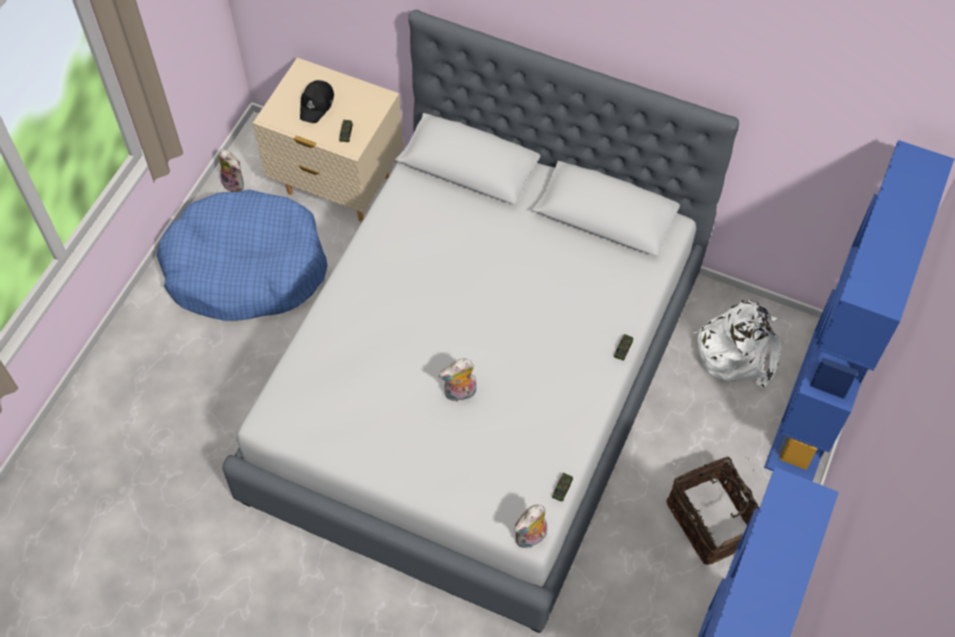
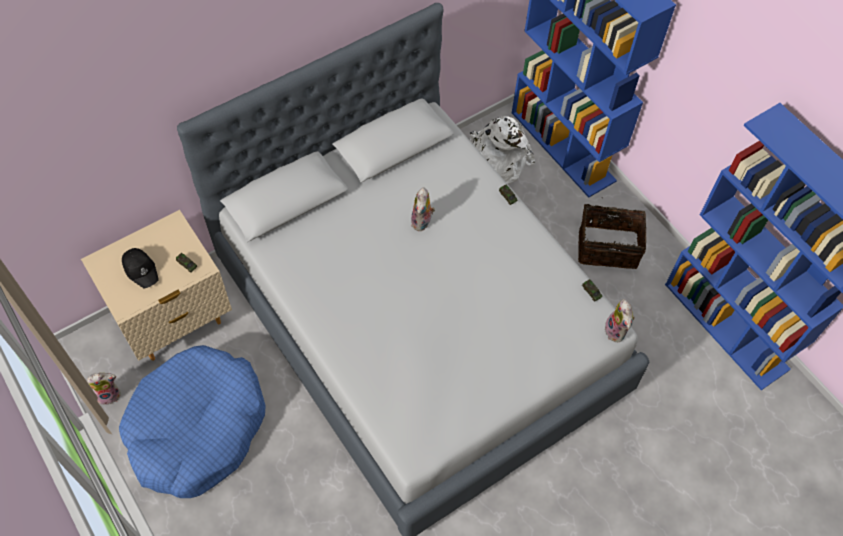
camera: 60 degrees left, 0 degrees up
(460, 394) = (476, 312): plush toy -> plush toy (422, 222)

